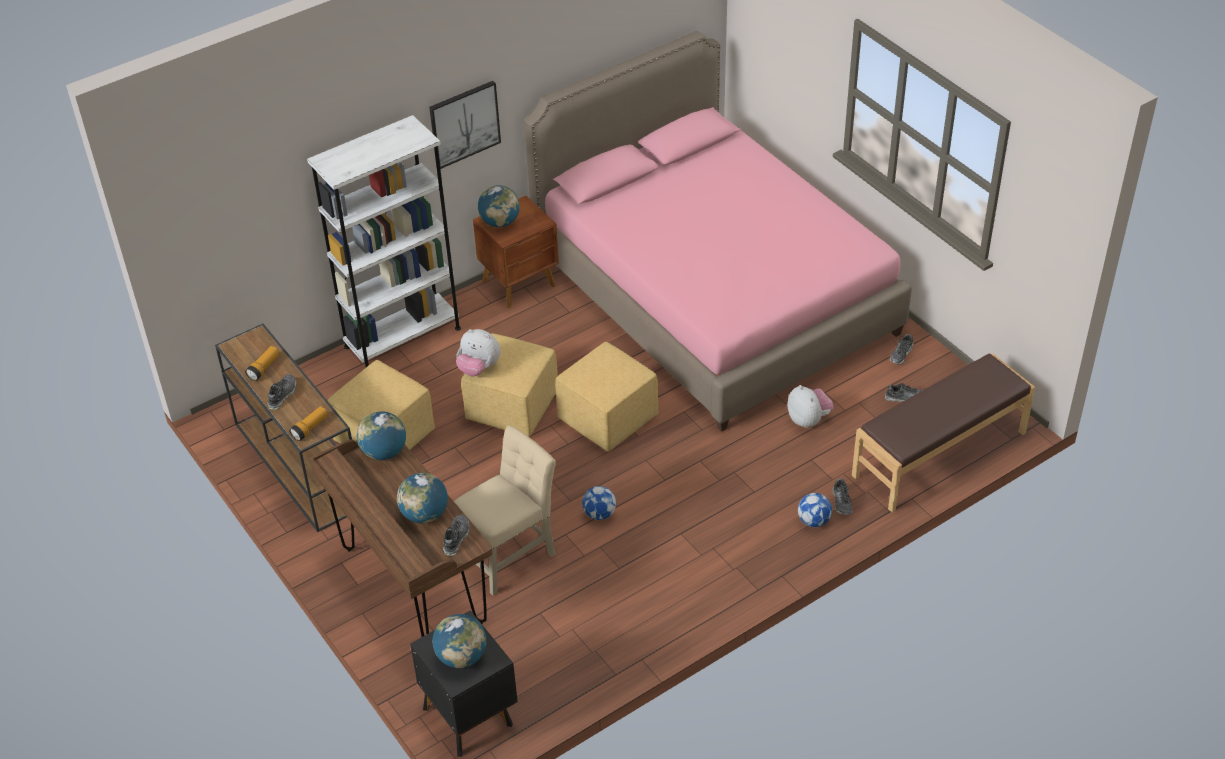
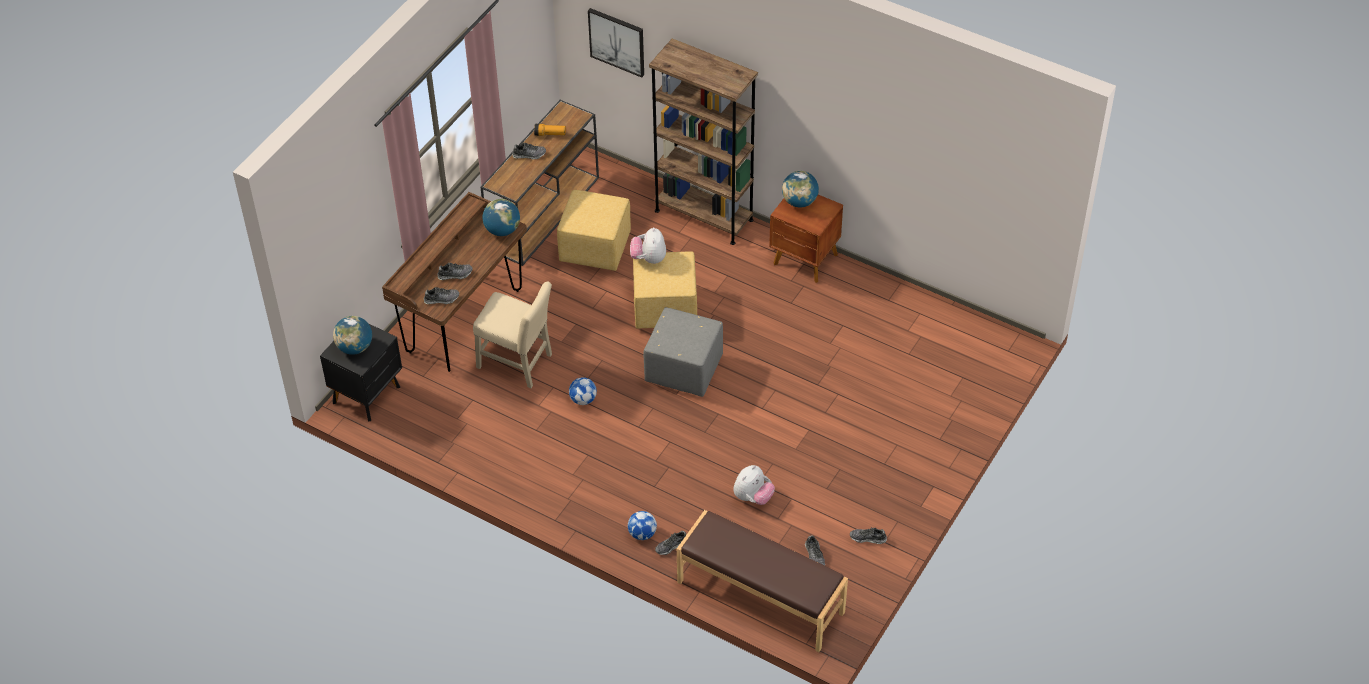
camera: 65 degrees right, 5 degrees up
(310, 428) = (505, 182): flashlight -> none
(402, 337) = (704, 215): white bookcase -> brown bookcase
(425, 514) = (455, 274): globe -> shoe
(464, 123) = (801, 111): picture -> picture (617, 41)
(607, 418) = (684, 369): yellow ottoman -> grey ottoman
(714, 294) = (868, 388): pink bed -> none

